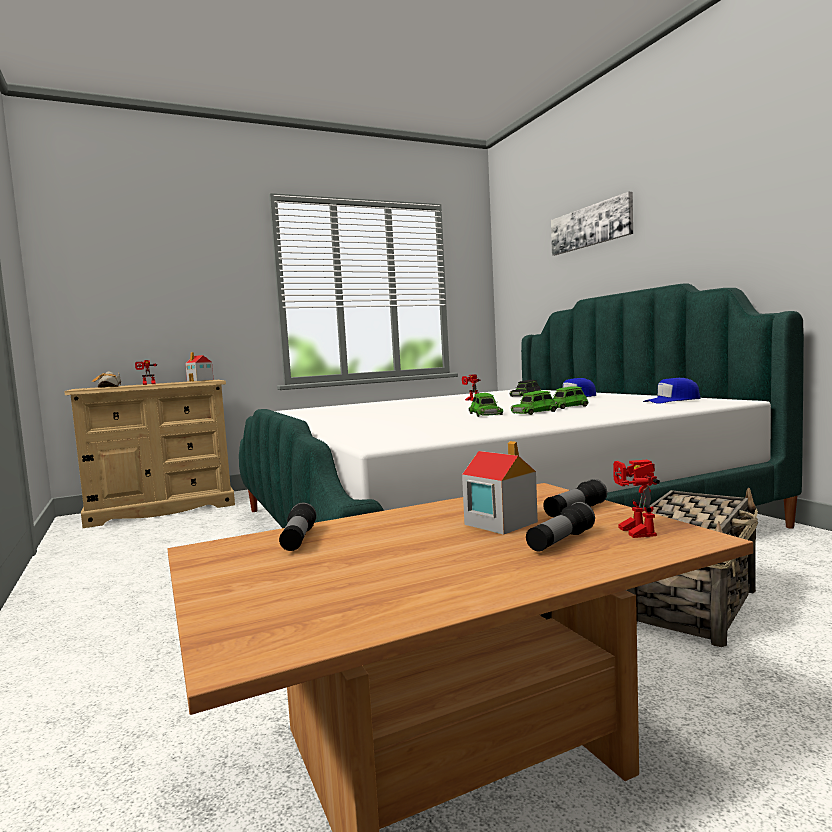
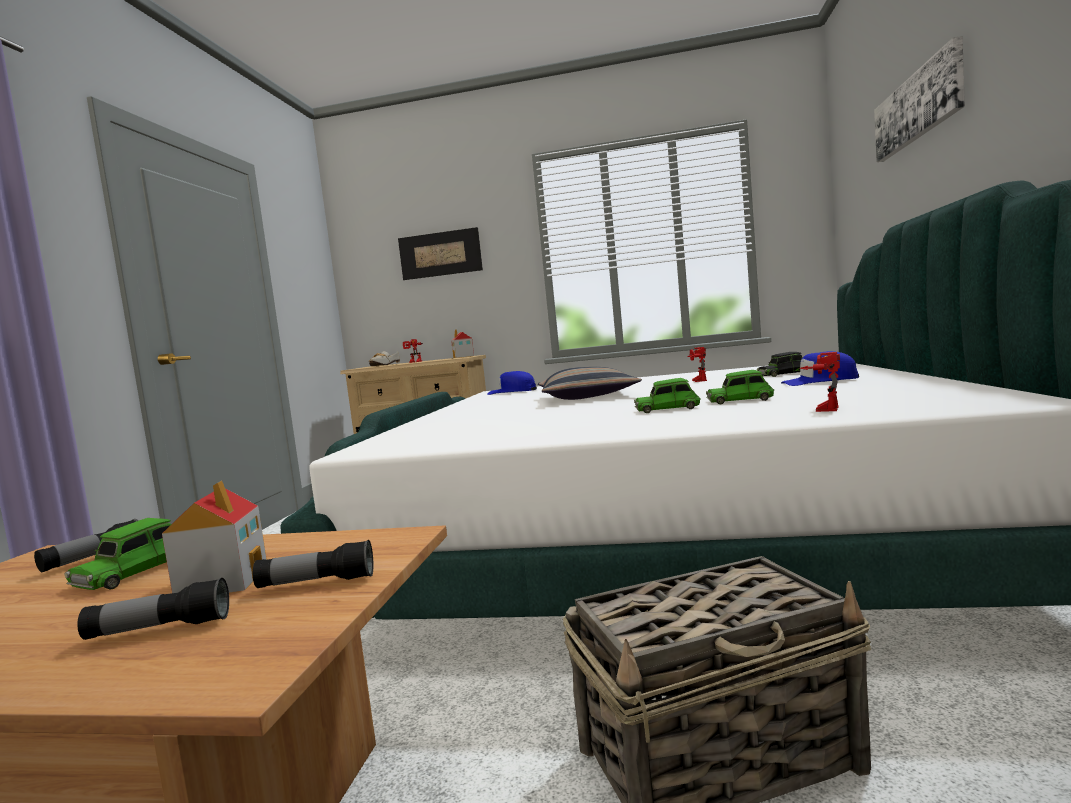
camera: 35 degrees right, 0 degrees up
(168, 273) = (440, 254): none -> picture
(418, 410) = (587, 397): none -> pillow
(485, 414) = (612, 408): green toy car -> green toy car (134, 571)
(630, 531) = (242, 637): toy robot -> toy robot (823, 409)
(672, 401) = (924, 395): blue cap -> blue cap (512, 392)

